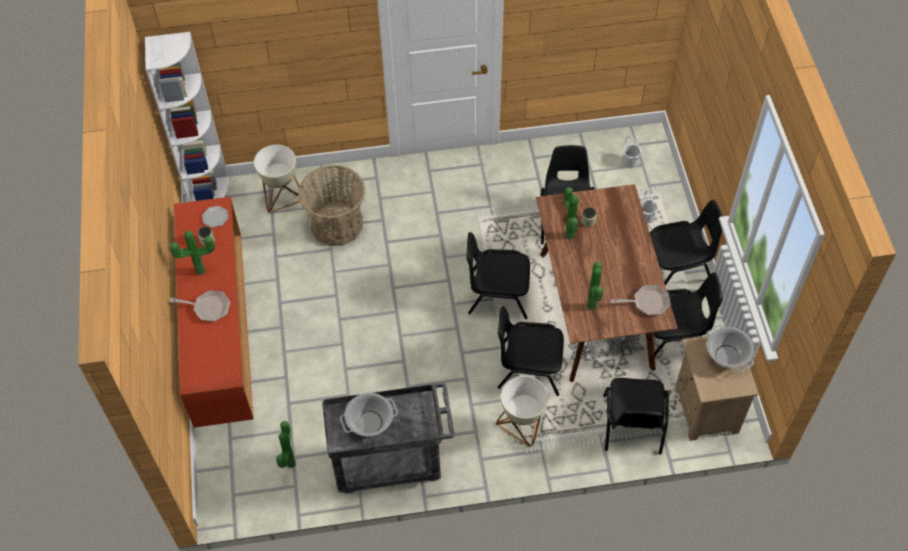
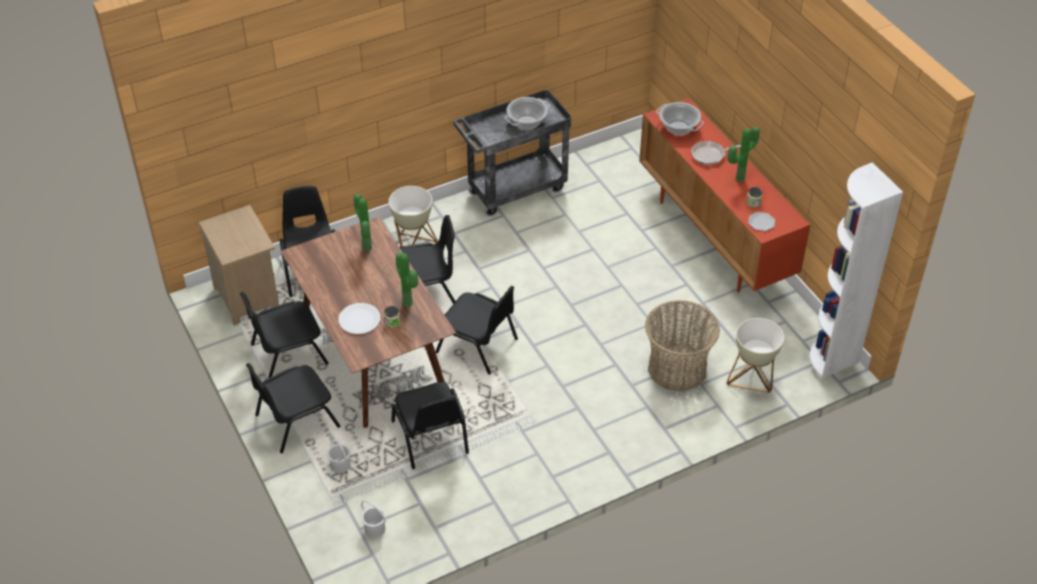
camera: 160 degrees right, 10 degrees down
(289, 464) = (600, 176): potted plant -> none
(497, 293) = (478, 346): black chair -> black chair turned 45 degrees clockwise
(617, 231) = (359, 319): none -> white plate
(647, 302) = (313, 264): frying pan -> none
(726, 356) = (230, 243): cooking pot -> cooking pot (679, 128)

